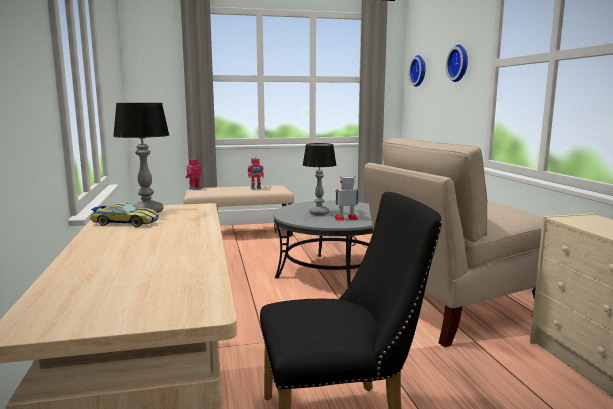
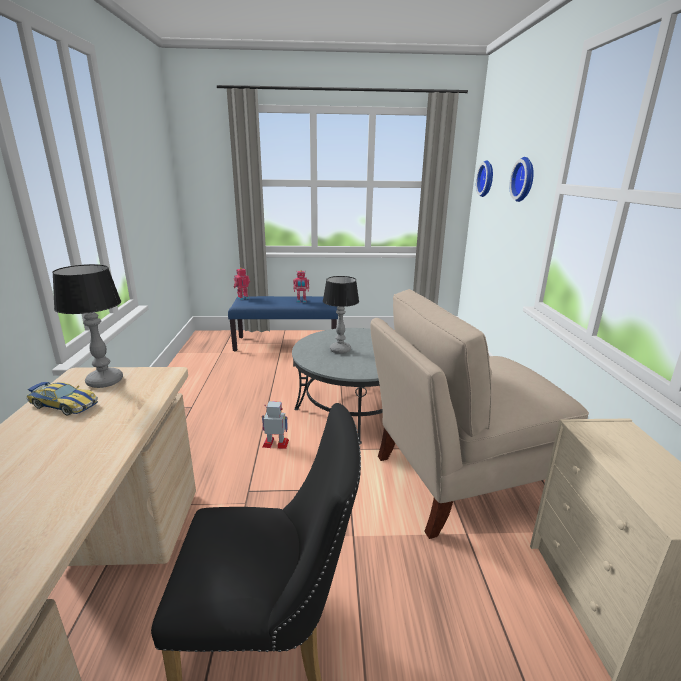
camera: 10 degrees right, 10 degrees up
(239, 234) = (286, 343): beige bench -> blue bench
(346, 218) = (363, 362): toy robot -> toy robot (276, 443)

